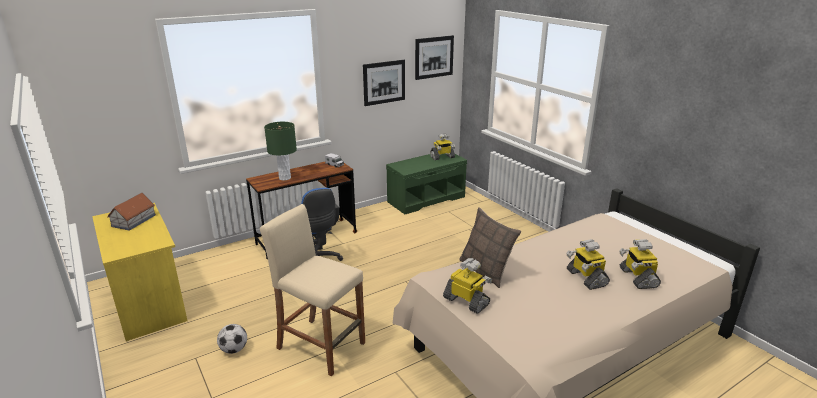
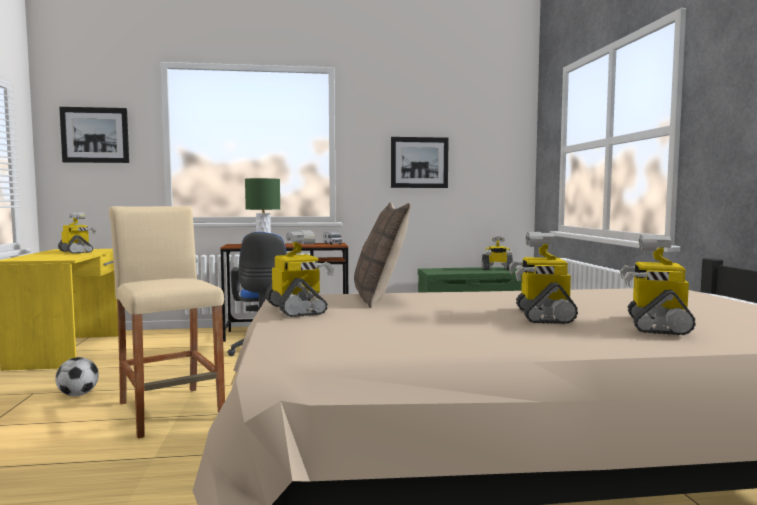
camera: 25 degrees right, 20 degrees down
(133, 221) = (76, 252): toy house -> toy robot
(434, 57) = (491, 140): picture -> picture (95, 135)

